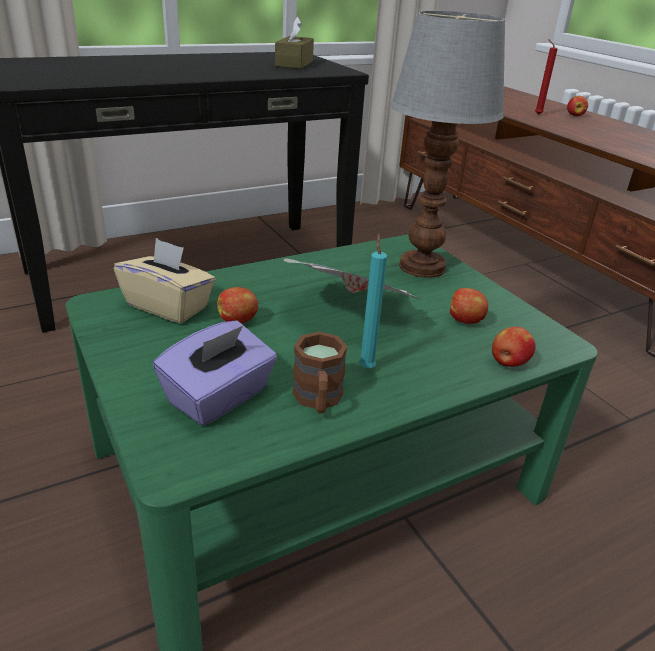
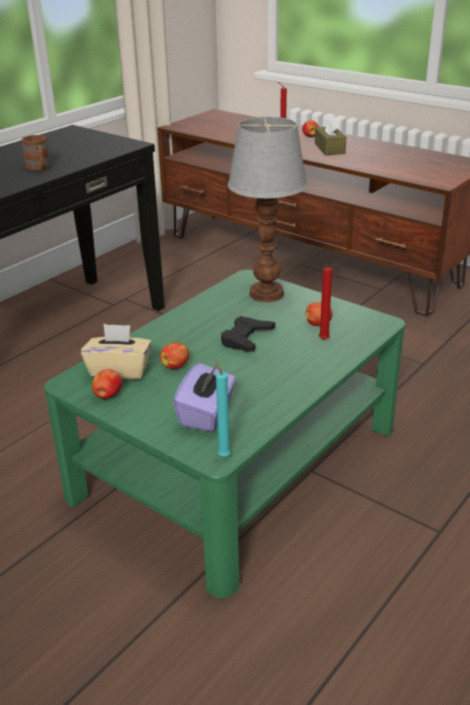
camera: 20 degrees left, 0 degrees up
(294, 63) = (84, 144): brown tissue box -> brown tissue box (329, 148)
(318, 400) = (266, 398): brown mug -> brown mug (39, 167)
(355, 312) = (246, 339): newspaper -> black game controller
(366, 367) = (279, 371): turquoise candle -> turquoise candle (223, 455)
(457, 344) = (322, 340): none -> red candle
(508, 363) = (358, 343): apple -> apple (107, 395)

